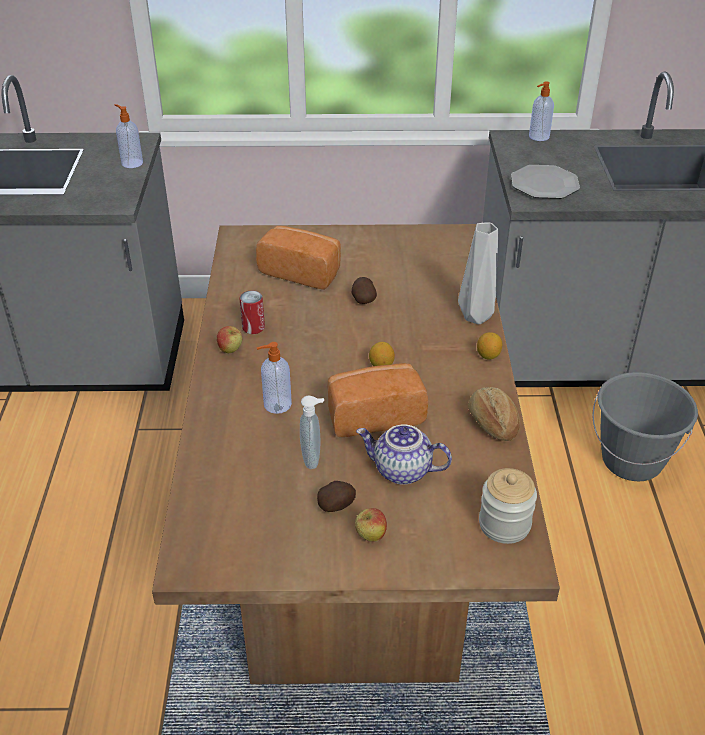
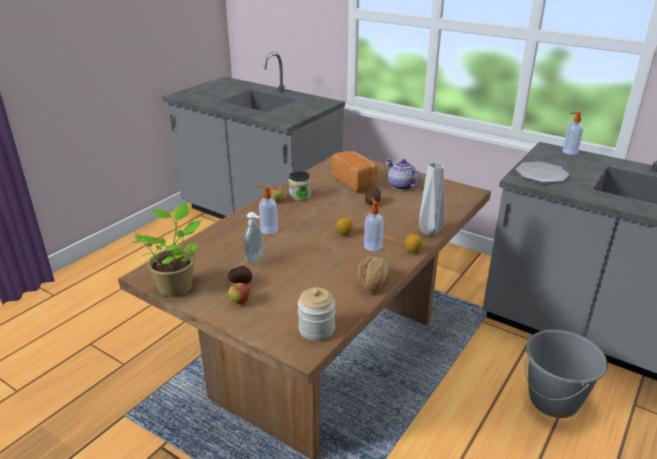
camera: 35 degrees right, 10 degrees down
(131, 163) = (314, 109): soap dispenser -> soap dispenser (372, 246)
(253, 327) = (299, 196): can -> jar
(257, 557) = (176, 286): none -> potted plant
(374, 414) = (311, 252): bread -> none
(401, 471) = (292, 282): teapot -> teapot (401, 186)

